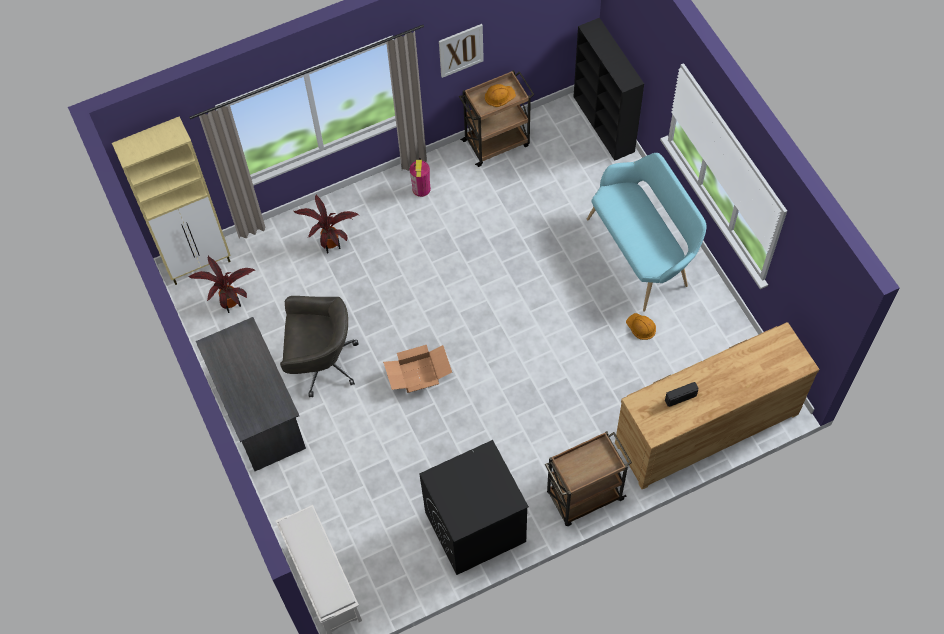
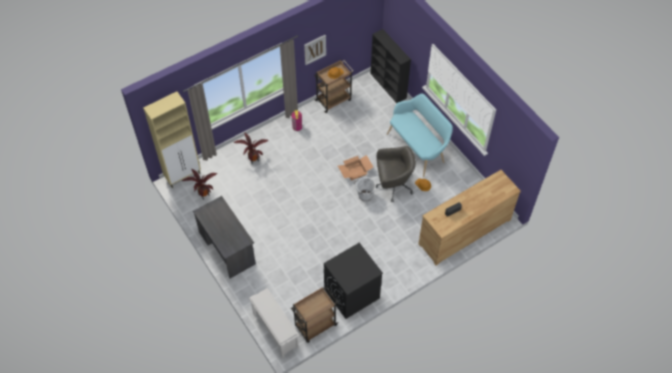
camera: 10 degrees left, 5 degrees down
(321, 363) = (257, 220): grey office chair -> grey office chair (393, 185)
(418, 375) = (310, 221): cardboard box -> cardboard box (355, 171)
(527, 336) = (364, 195): none -> white bucket
(583, 497) = (406, 272): brown cart -> brown cart (315, 326)

